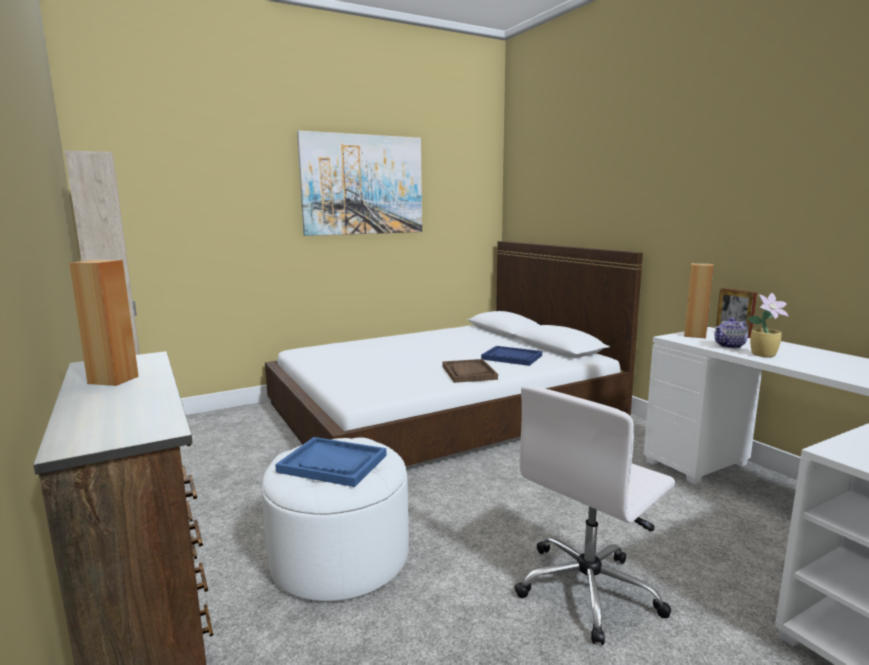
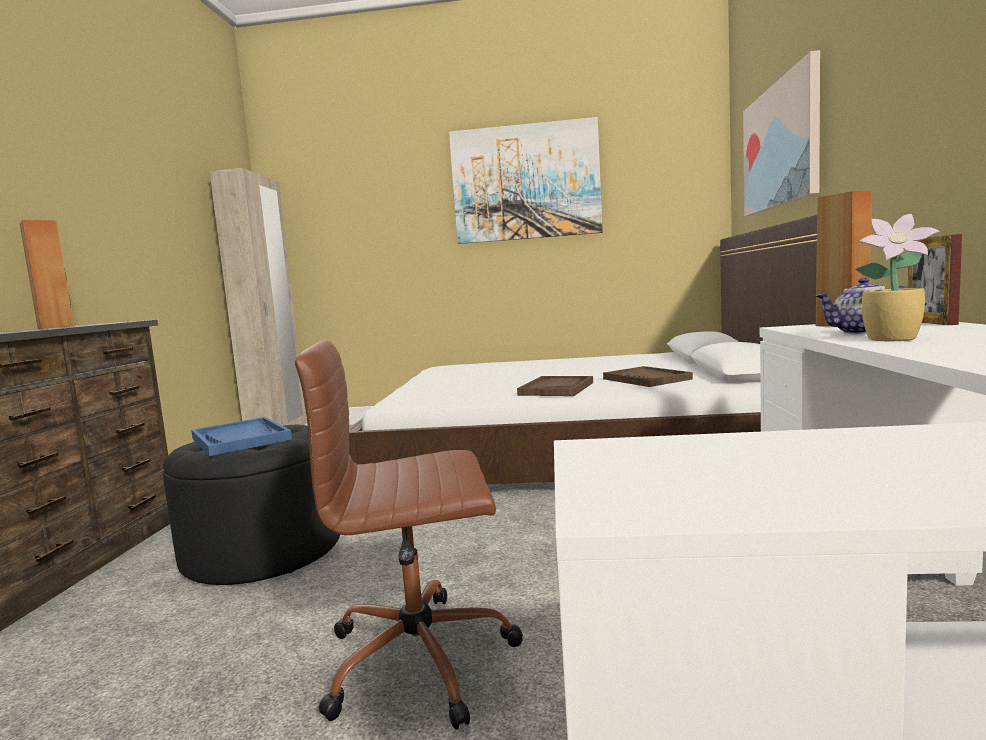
camera: 35 degrees right, 5 degrees down
(340, 557) = (263, 550): white ottoman -> black ottoman
(512, 357) = (646, 379): blue tray -> brown tray
(573, 193) = (781, 146): none -> picture
(589, 589) = (423, 658): white office chair -> brown office chair

